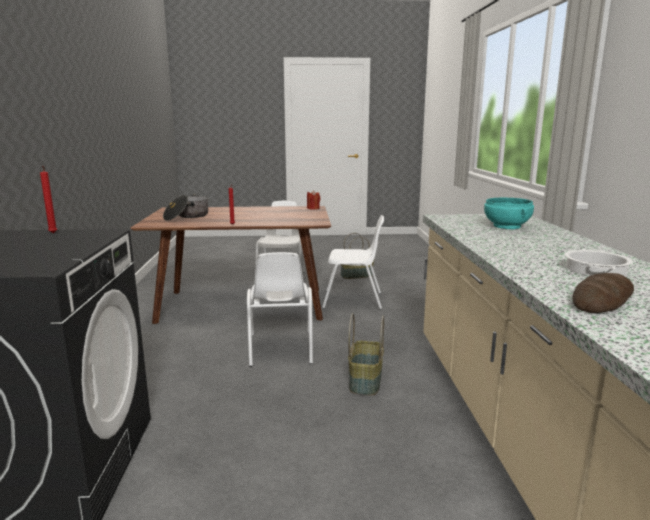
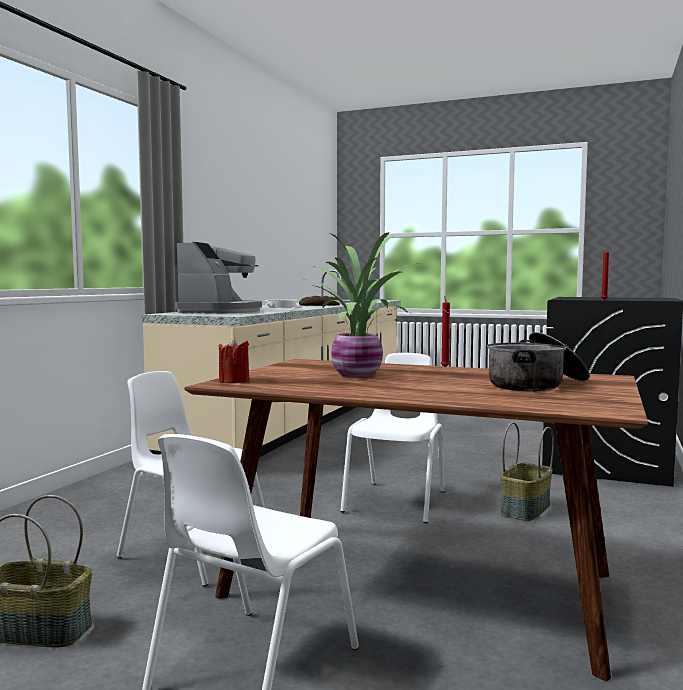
camera: 155 degrees left, 10 degrees down
(269, 215) = (359, 375): none -> potted plant
(364, 381) = (337, 467): basket -> basket (526, 509)
(507, 226) = (220, 312): turquoise bowl -> coffee machine

